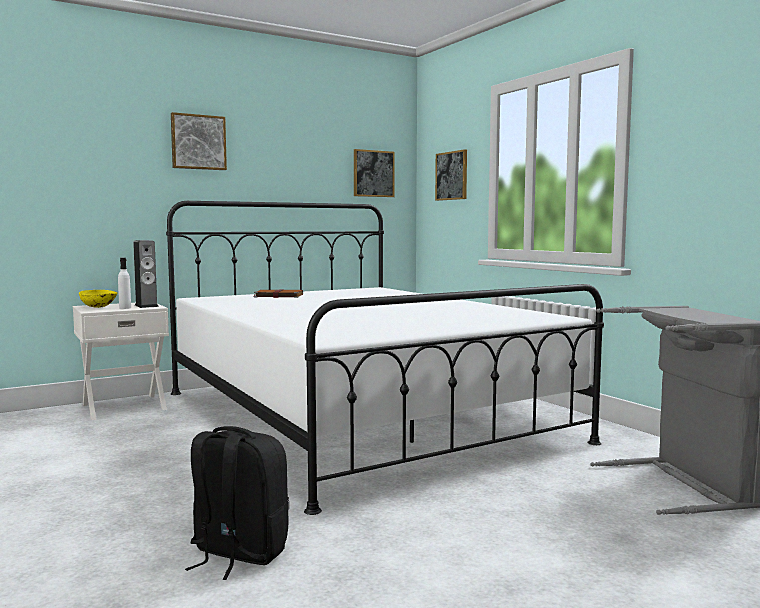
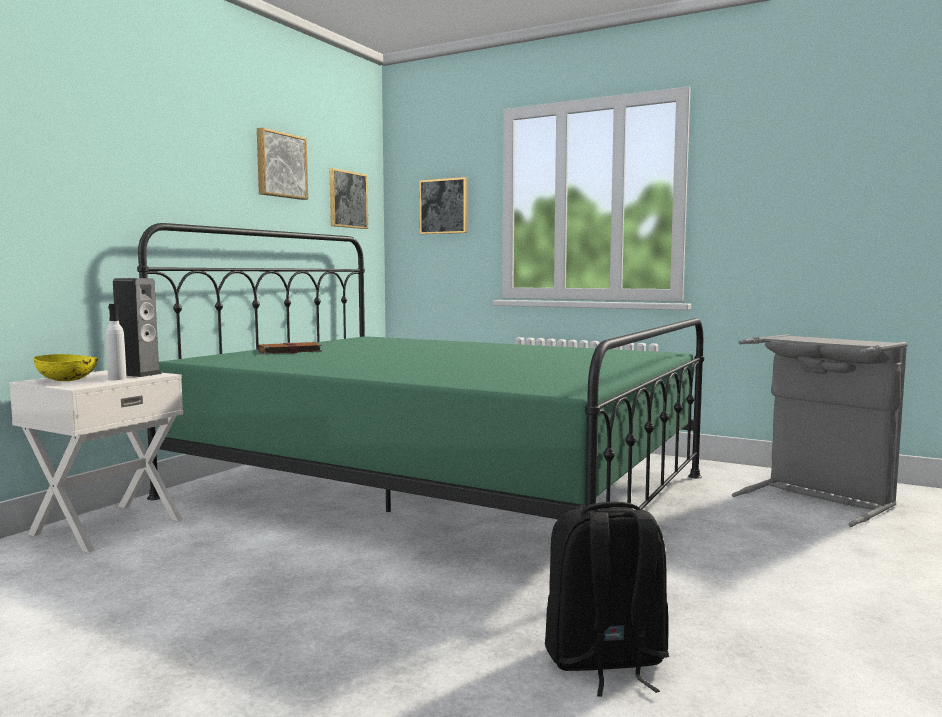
camera: 30 degrees left, 0 degrees up
(198, 142) = (166, 142): picture -> picture (280, 165)
(358, 415) = (438, 486): white bed -> green bed

